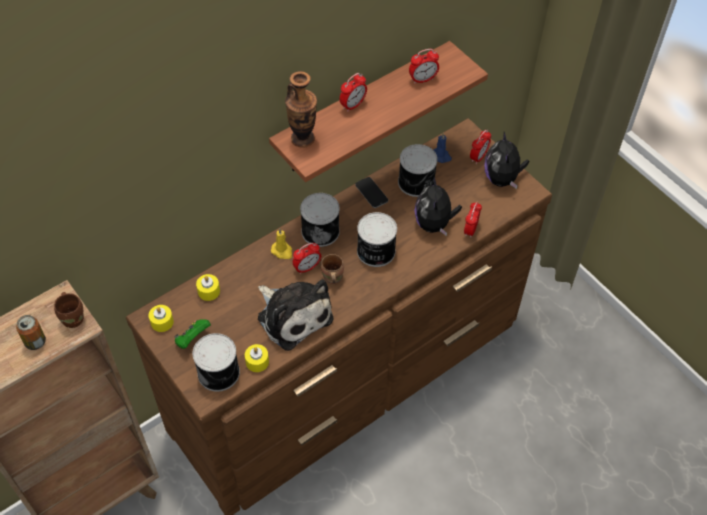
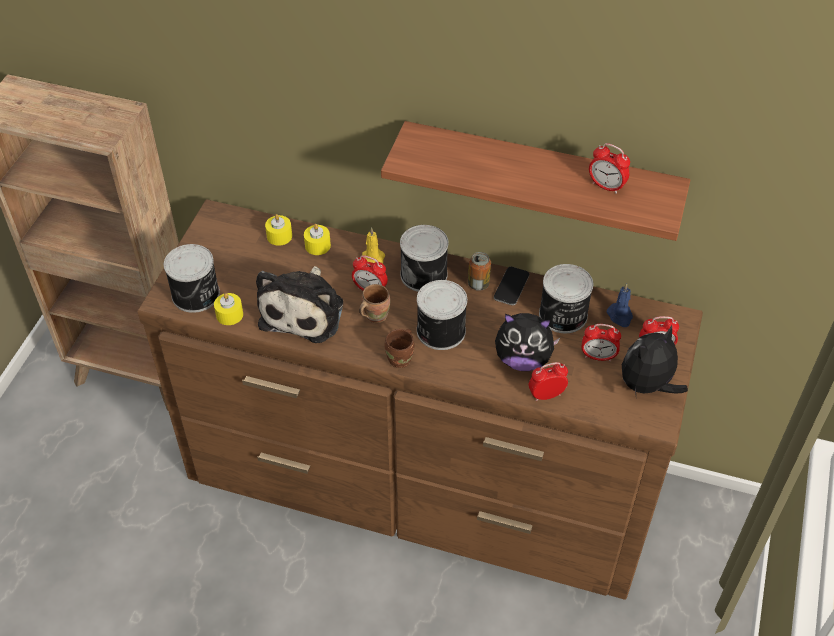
camera: 55 degrees right, 5 degrees down
(35, 342) = (67, 122): can -> can (478, 284)
(74, 318) = (109, 129): brown mug -> brown mug (401, 359)
(162, 322) = (218, 225): yellow candle -> yellow candle (317, 245)
(192, 339) = (217, 255): green game controller -> none
(302, 139) = (427, 143): vase -> none
(353, 105) = (510, 154): alarm clock -> alarm clock (598, 356)
(434, 224) = (523, 359): plush toy -> plush toy turned 135 degrees counterclockwise

